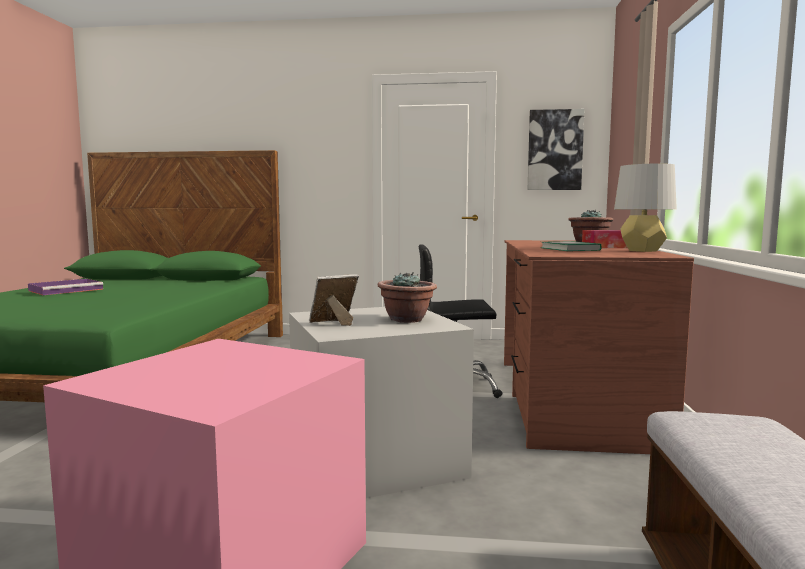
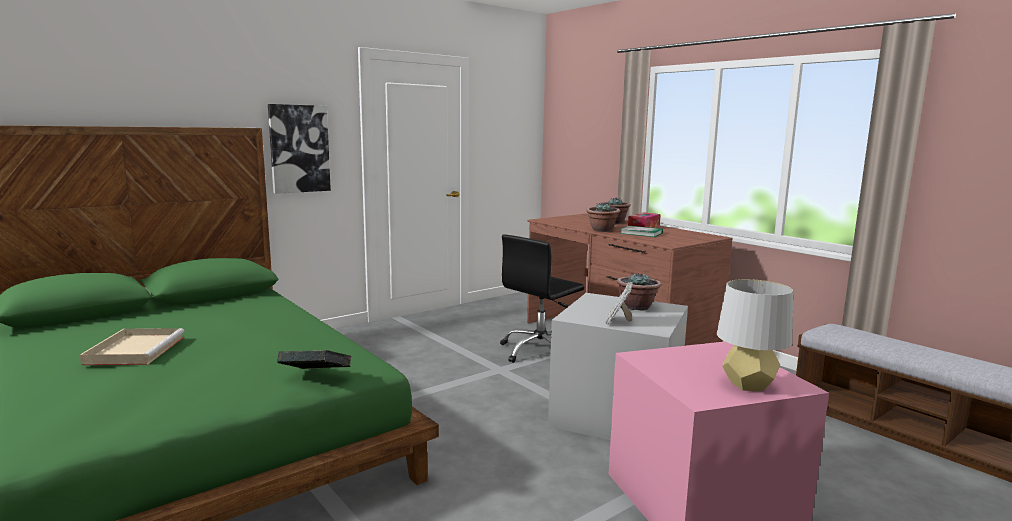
camera: 45 degrees left, 5 degrees up
(62, 315) = (315, 377): none -> book
(67, 290) = (135, 350): purple tray -> beige tray
(536, 246) = (602, 230): none -> potted plant
(555, 150) = (510, 132): picture -> picture (299, 148)
(642, 250) = (679, 230): grey table lamp -> grey table lamp (748, 385)

